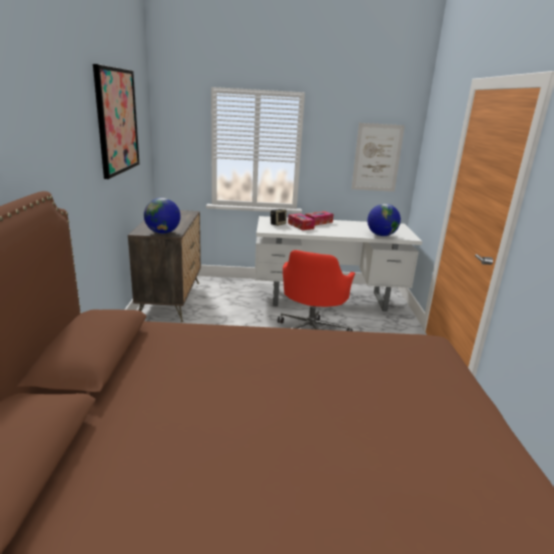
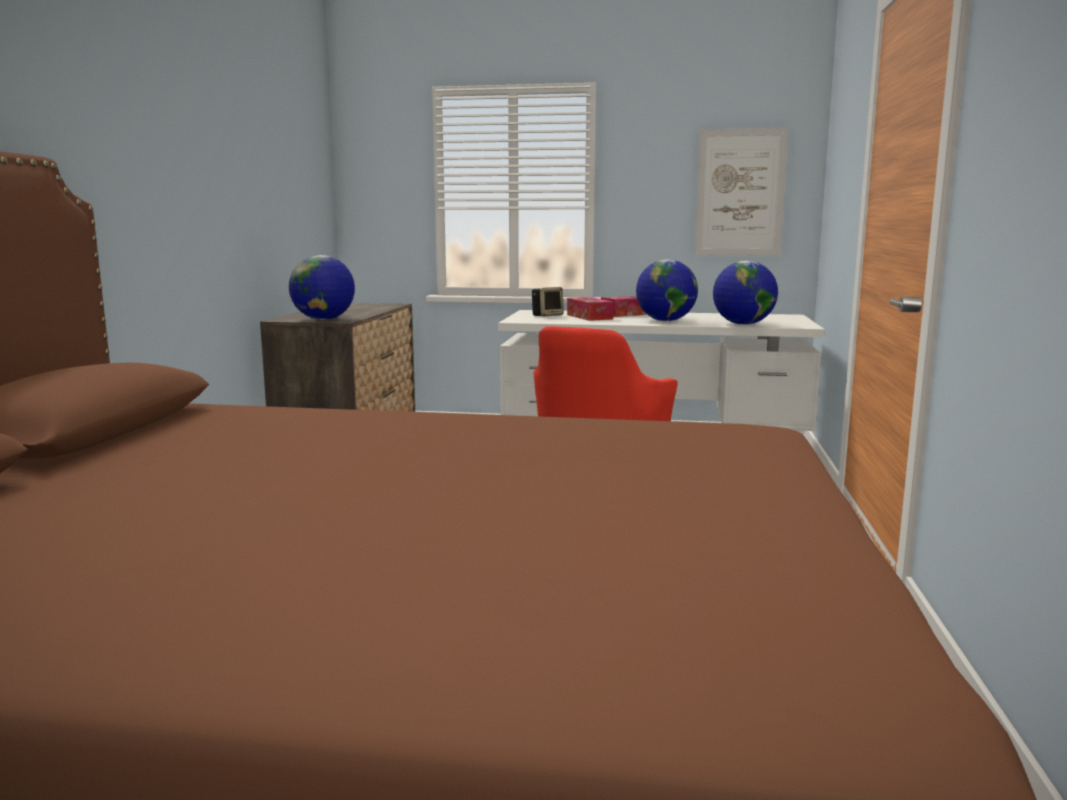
camera: 10 degrees right, 10 degrees down
(117, 121) = (247, 124): picture -> none
(341, 231) = (665, 321): none -> globe

